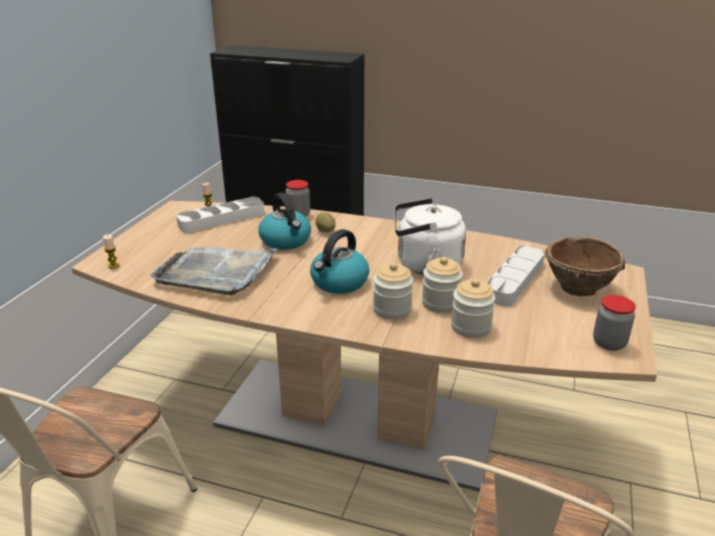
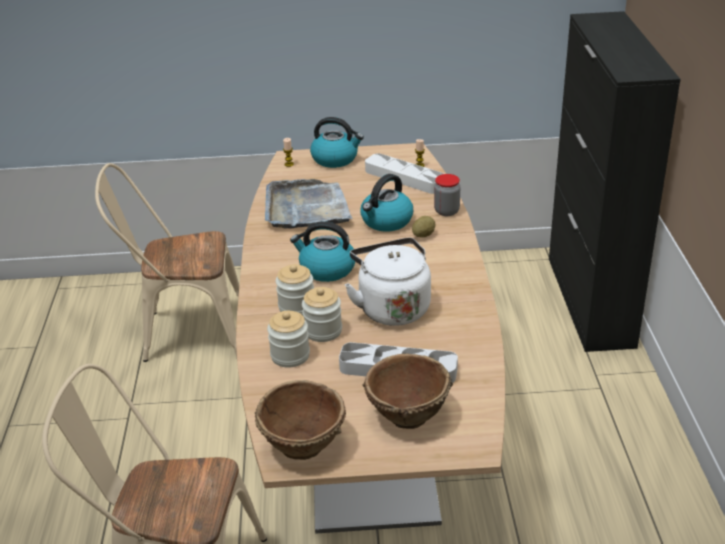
camera: 70 degrees right, 5 degrees up
(140, 241) = (335, 159): none -> kettle
(609, 343) = (304, 445): jar -> brown bowl

